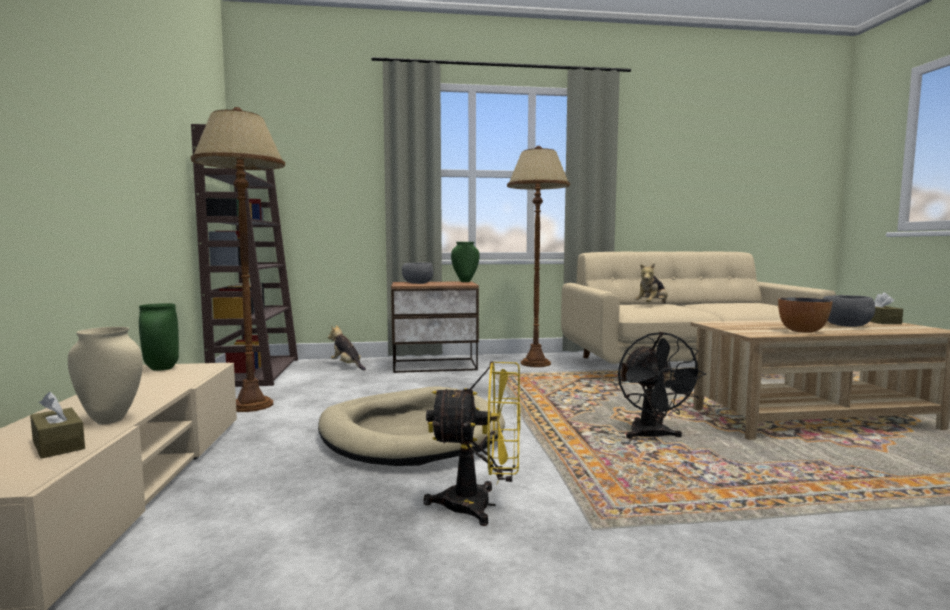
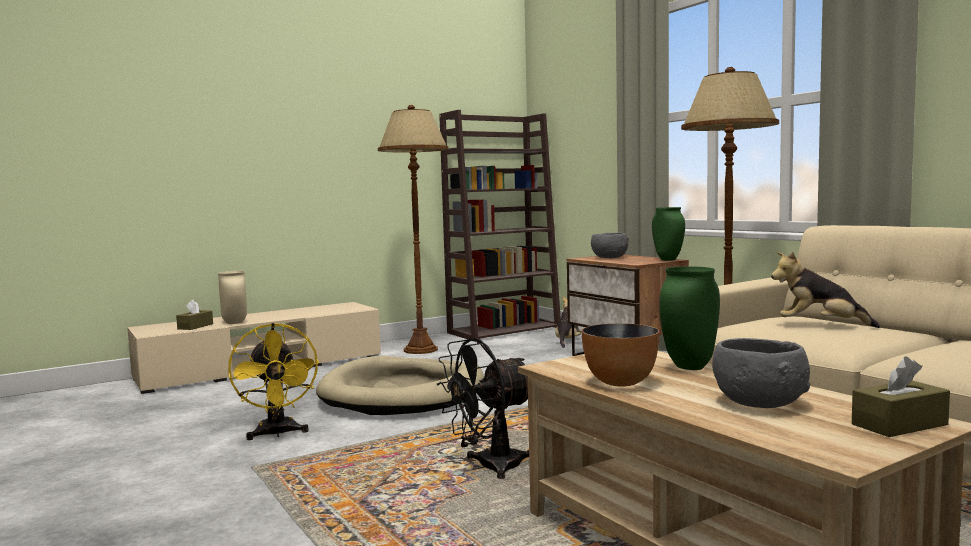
camera: 65 degrees right, 0 degrees up
(162, 369) = (345, 305): green vase -> green vase (690, 367)

